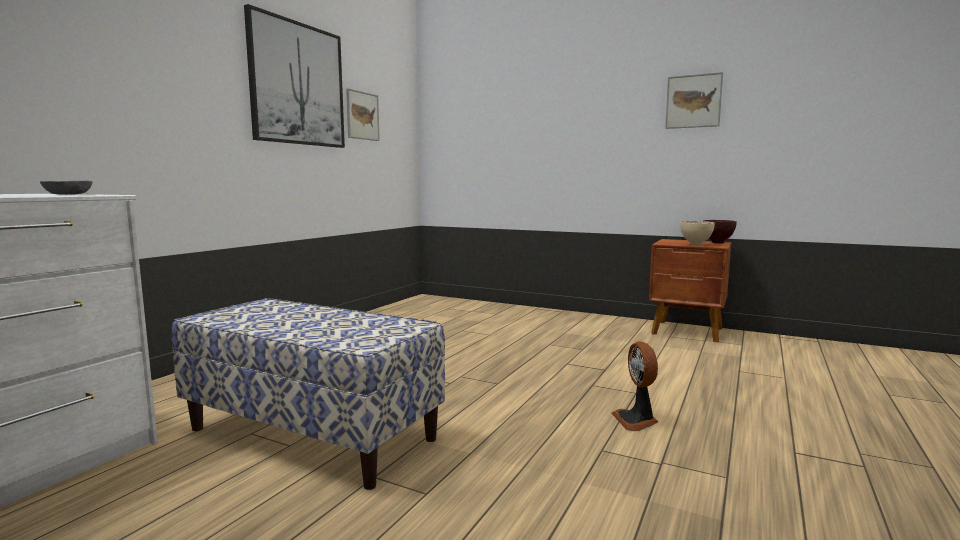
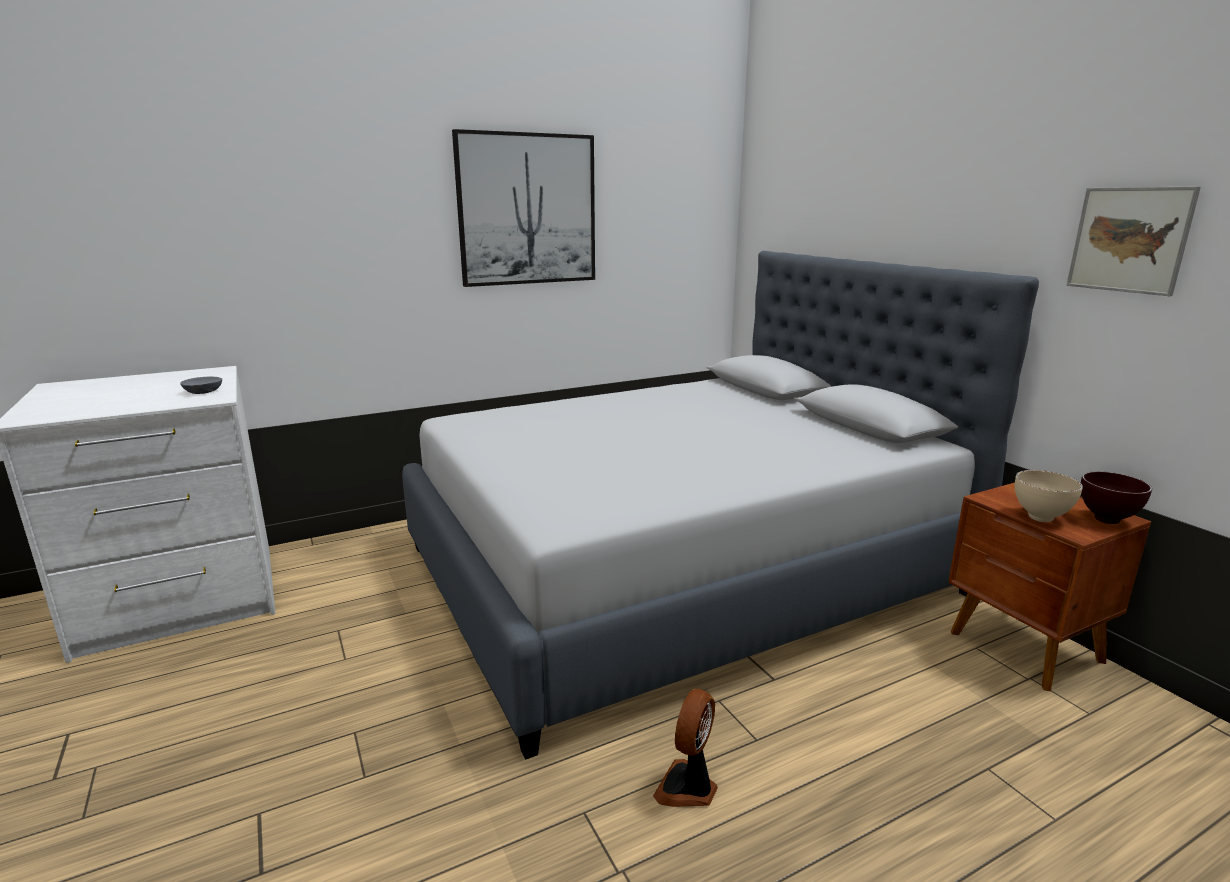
camera: 35 degrees right, 10 degrees up
(312, 433) = (375, 652): bench -> none
(362, 115) = (631, 232): picture -> none
(477, 342) = (678, 570): none -> grey bed

